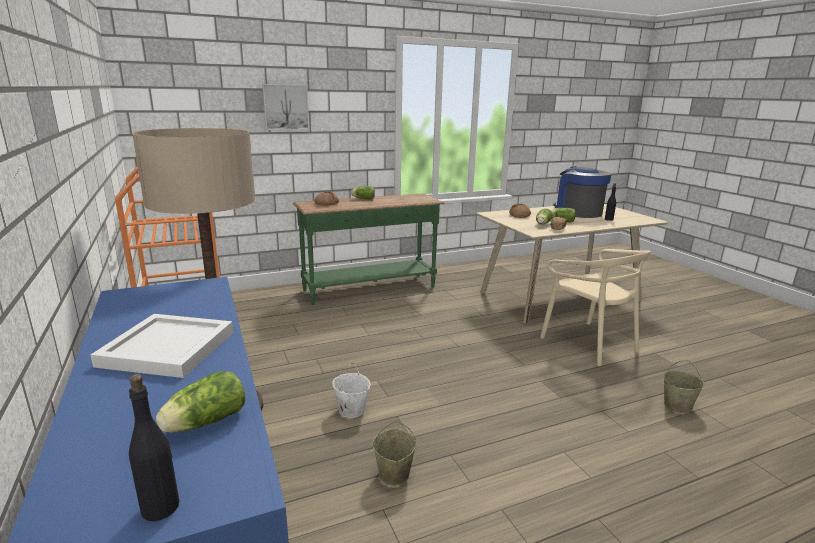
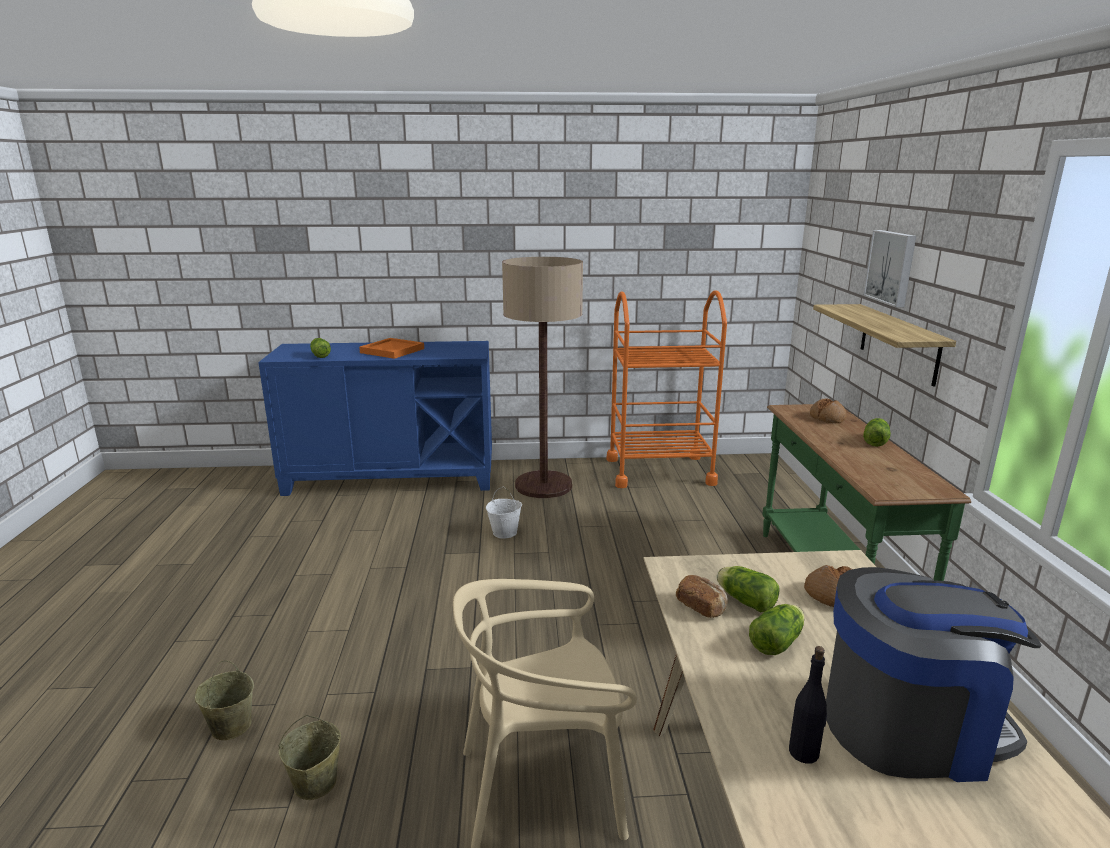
camera: 110 degrees right, 0 degrees up
(161, 507) = (284, 352): black bottle -> none
(170, 348) = (392, 351): white tray -> orange tray
(310, 151) = (899, 343): none -> shelf
(393, 475) = (409, 538): beige bucket -> beige bucket (230, 726)

